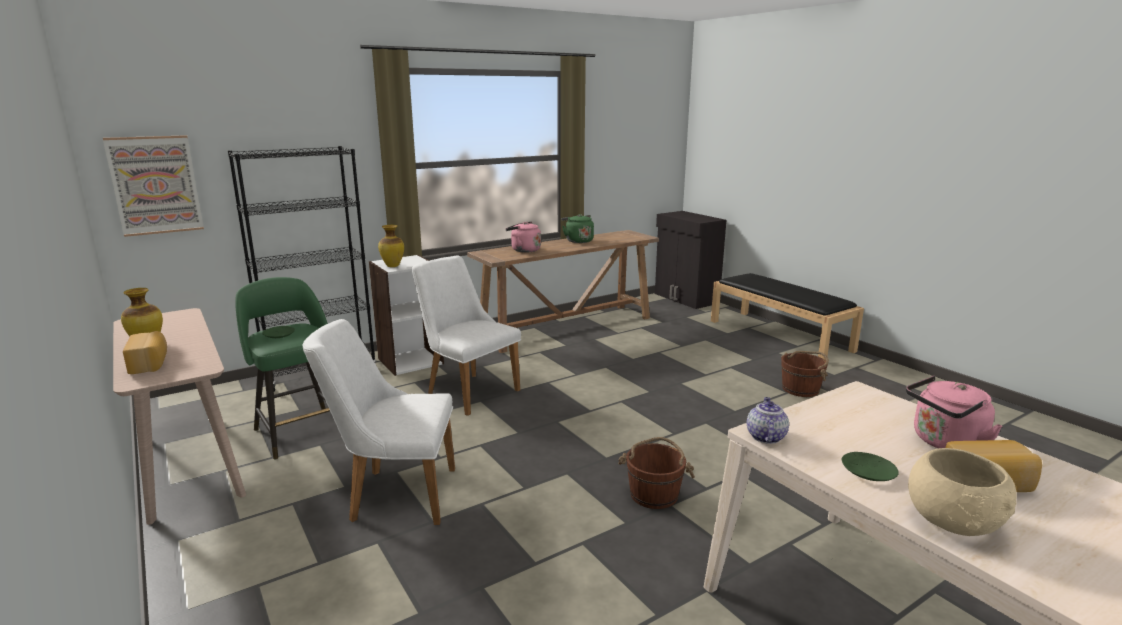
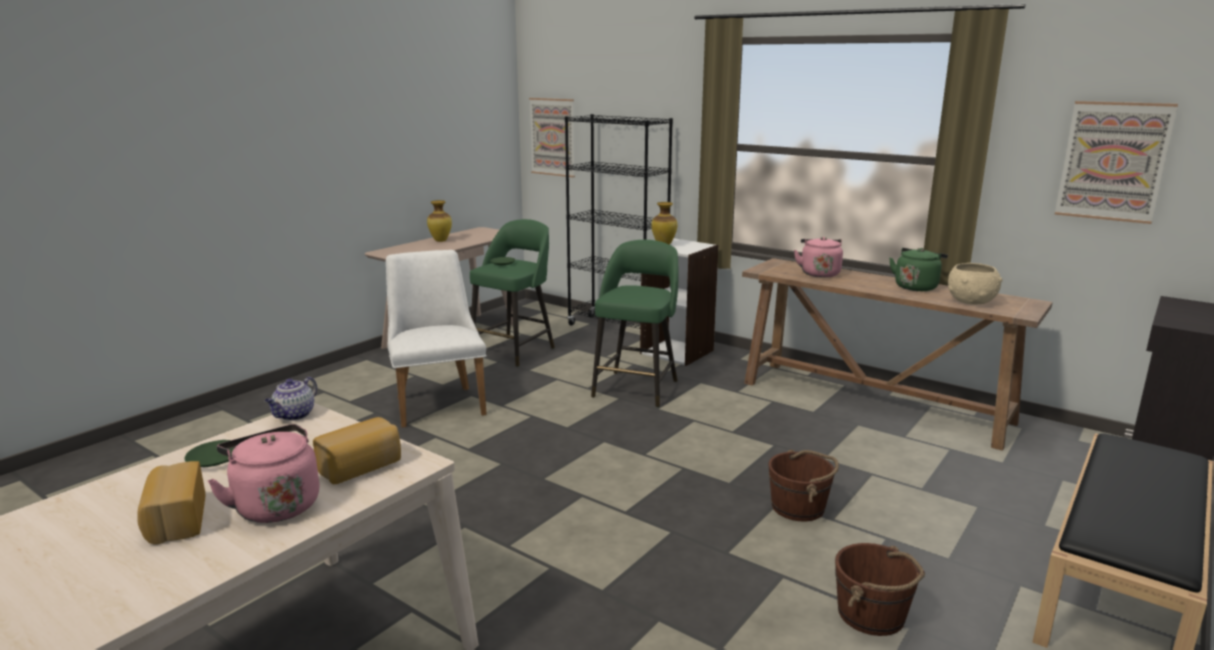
camera: 70 degrees right, 0 degrees up
(150, 363) = (408, 248): bread -> bread (361, 468)
(466, 390) = (636, 387): white chair -> green stool
(631, 146) = (1113, 161): none -> picture
(654, 494) = (482, 514): brown bucket -> brown bucket (799, 507)
(765, 436) = (294, 415): teapot -> teapot turned 120 degrees clockwise
(954, 522) = (114, 494): beige bowl -> beige bowl (971, 302)

